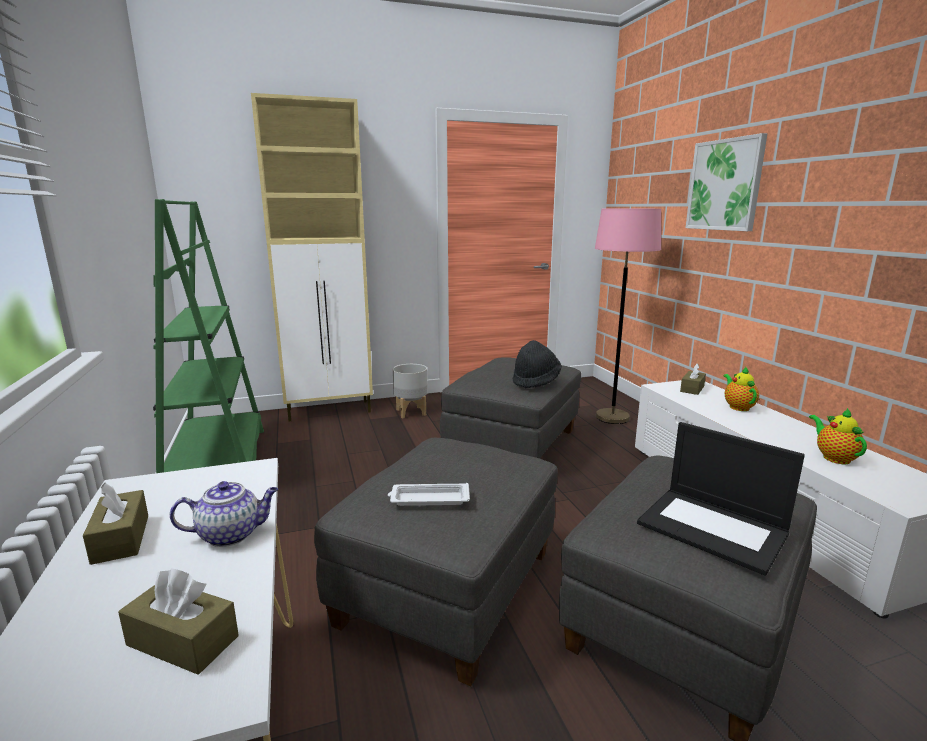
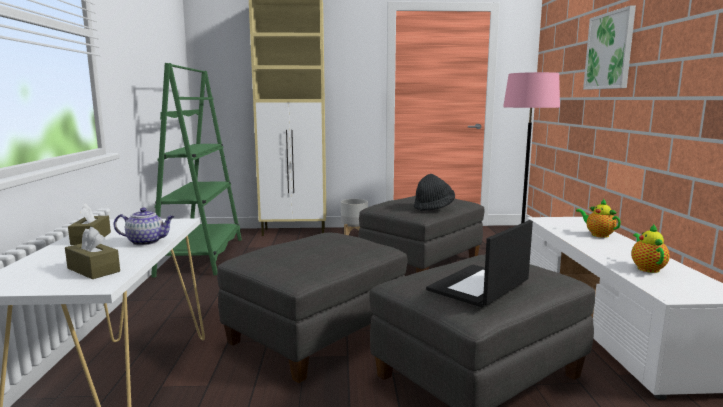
camera: 15 degrees right, 5 degrees down
(428, 499) = (293, 256): white tray -> none
(692, 389) = (569, 222): brown tissue box -> none
(714, 528) = (479, 286): laptop -> laptop turned 75 degrees clockwise
(737, 407) = (597, 234): teapot -> teapot turned 45 degrees counterclockwise

